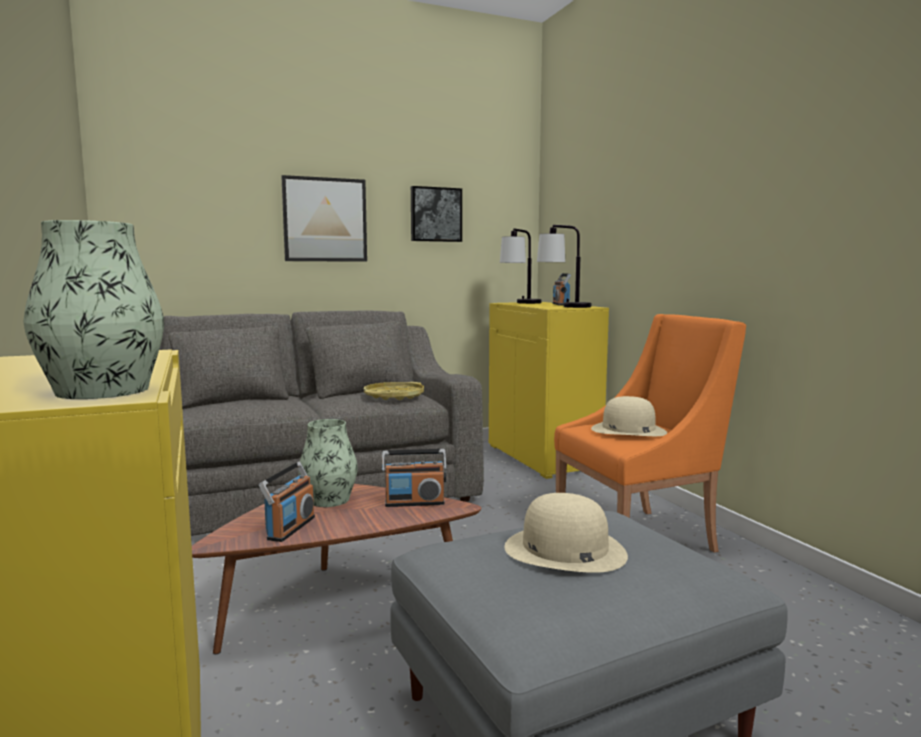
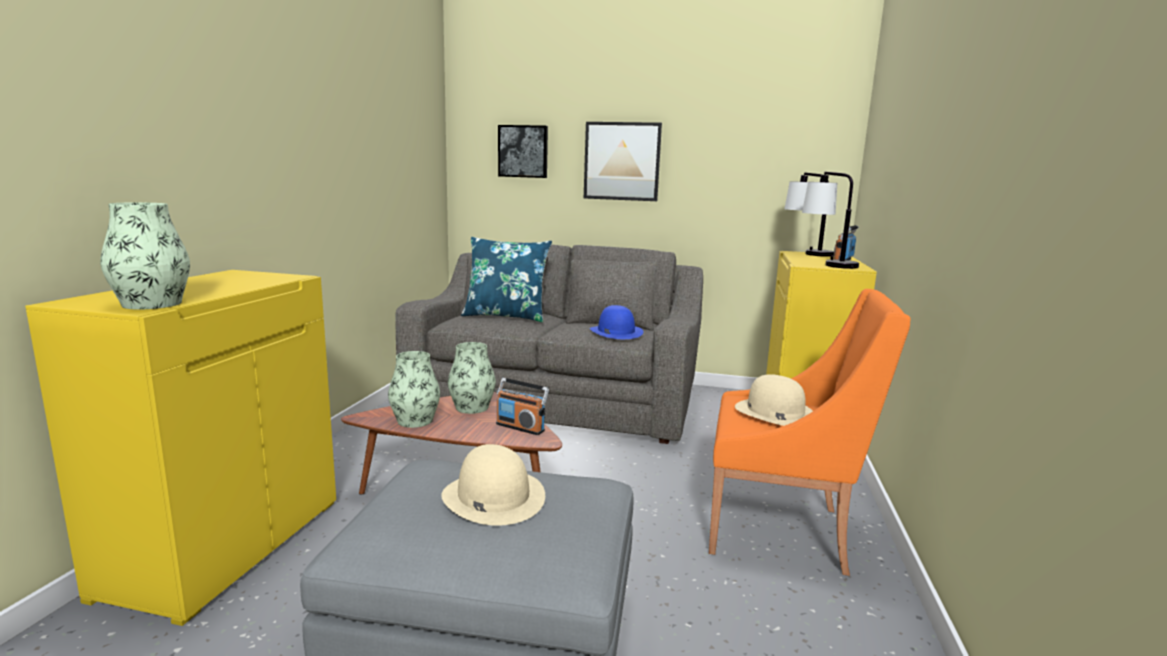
camera: 35 degrees right, 5 degrees up
(248, 401) = (506, 316): none -> blue pillow
(290, 528) = (415, 420): radio -> vase
(394, 396) = (616, 332): yellow tray -> blue hat
(435, 214) = (733, 155): picture -> picture (523, 151)

